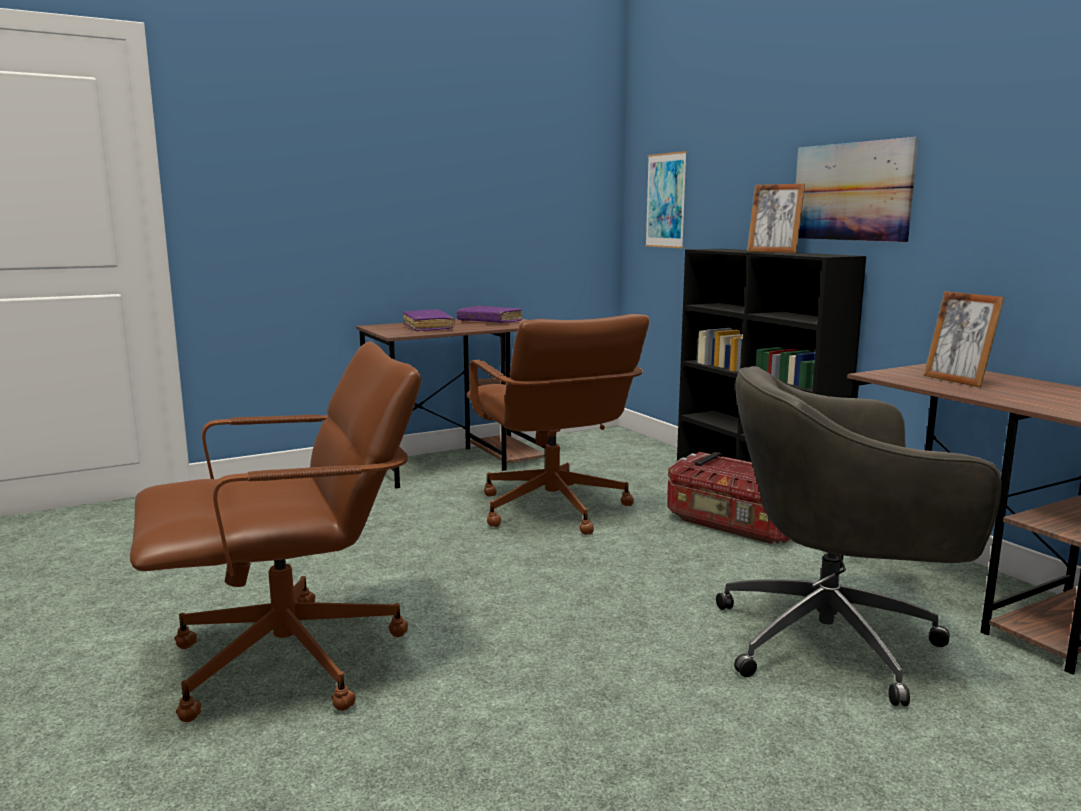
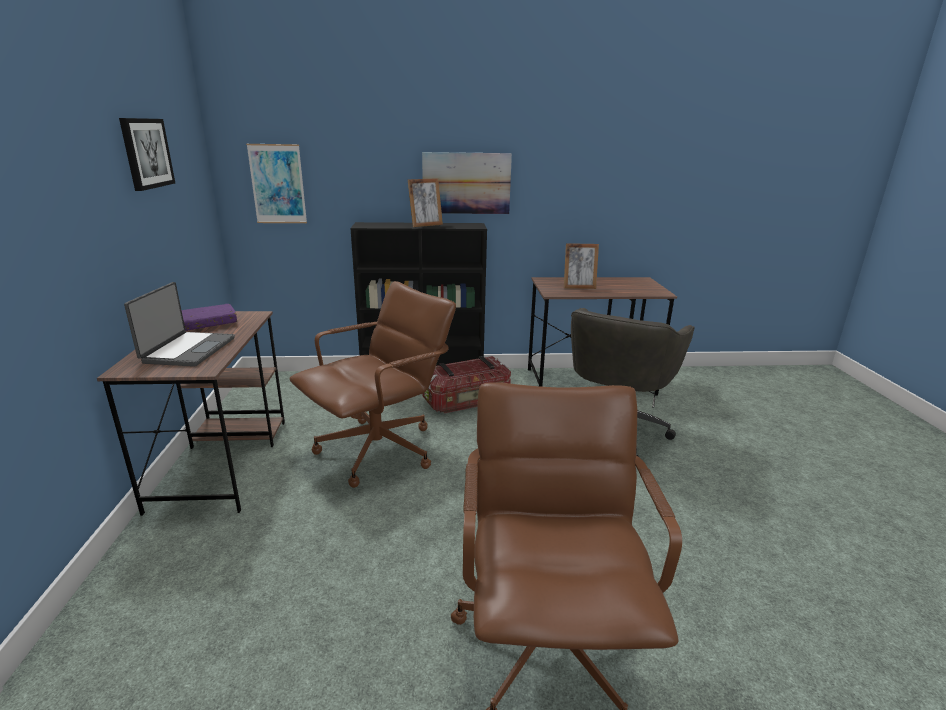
camera: 65 degrees left, 10 degrees up
(428, 327) = (188, 350): purple book -> laptop
(500, 157) = (146, 153): none -> picture
(552, 510) = (379, 451): brown office chair -> brown office chair turned 45 degrees counterclockwise

